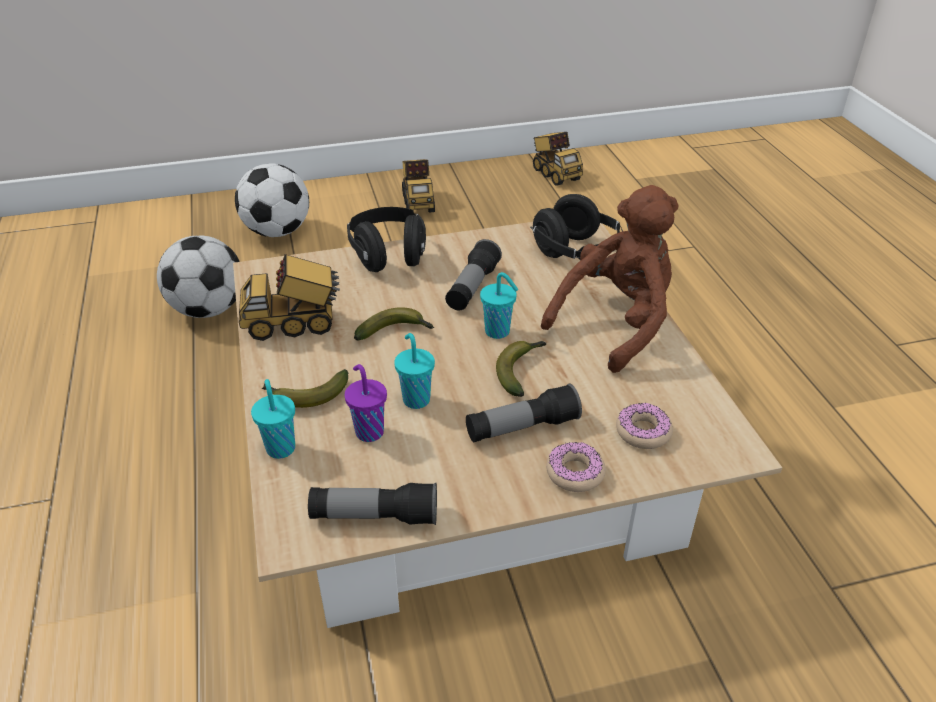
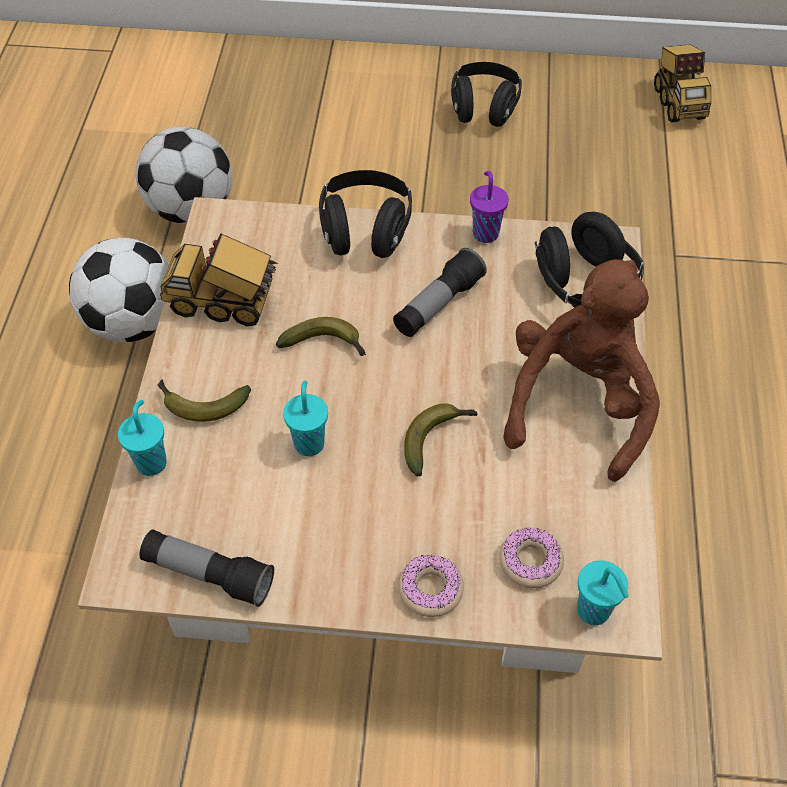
camera: 20 degrees right, 15 degrees up
(277, 232) = (303, 115): football -> football (133, 323)
(368, 431) = (244, 469): purple cup -> purple cup (485, 232)
(418, 202) = (484, 108): toy truck -> black headphones
(498, 332) = (438, 378): turquoise cup -> turquoise cup (594, 612)
(522, 428) = (403, 514): flashlight -> none
(616, 323) = (578, 403): brown plush toy -> brown plush toy turned 45 degrees counterclockwise

